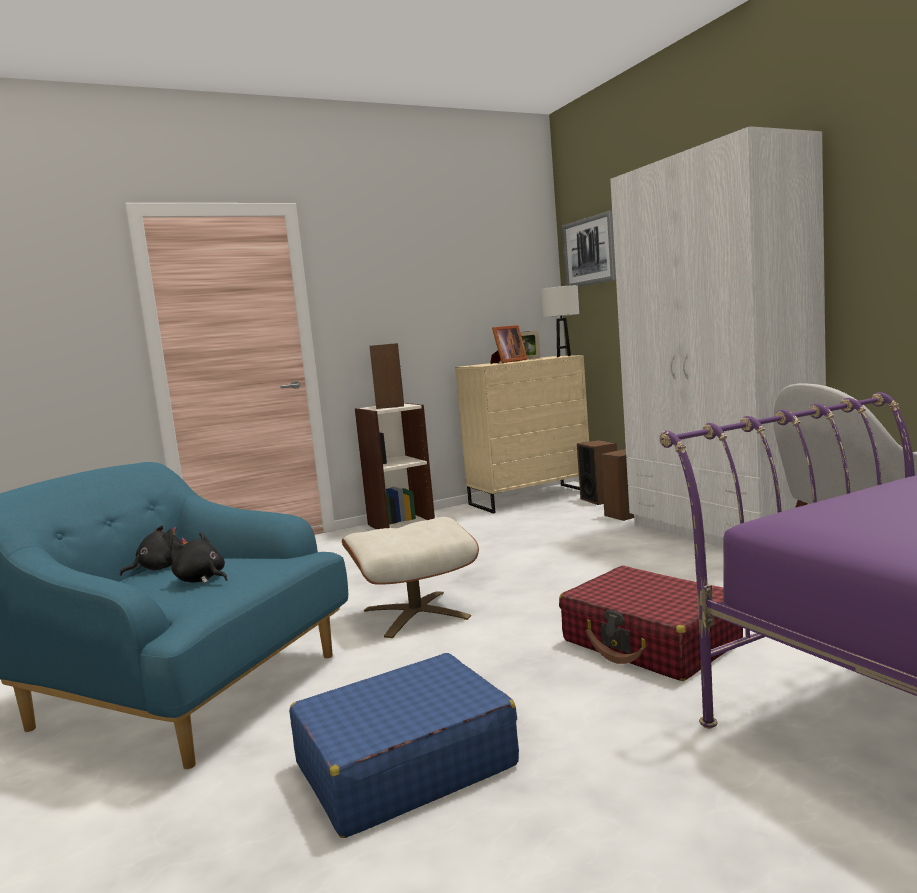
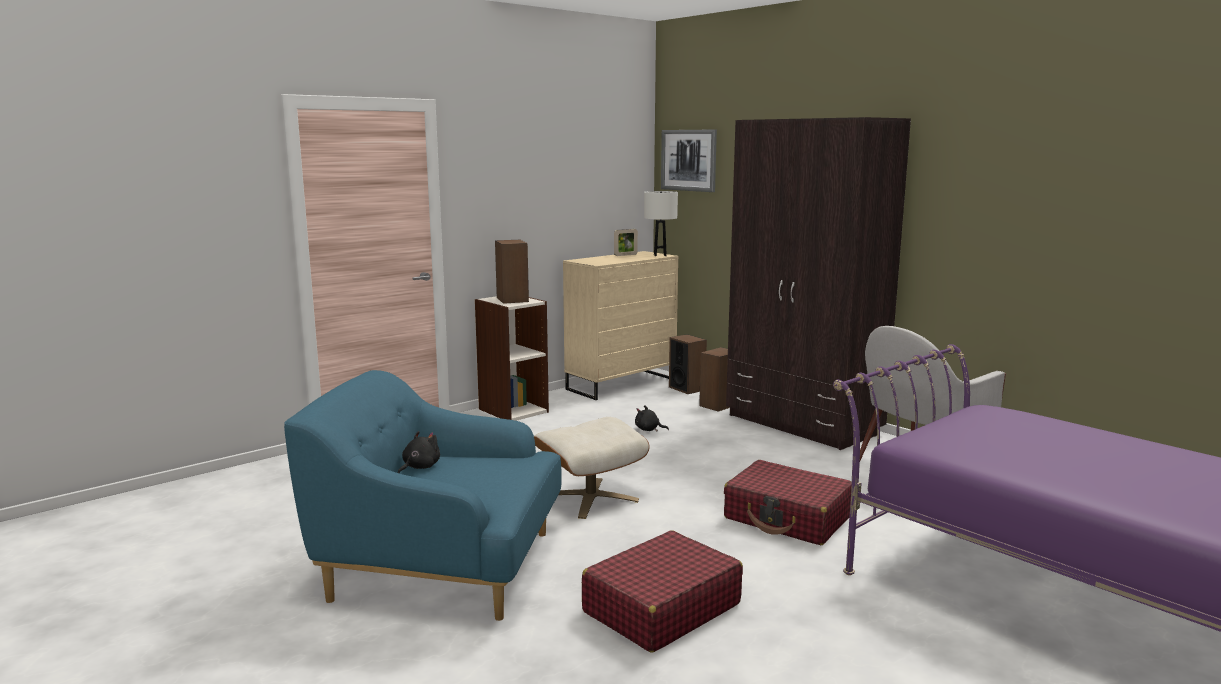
camera: 15 degrees left, 5 degrees up
(201, 580) = (479, 478): black plush toy -> black plush toy (648, 430)
(404, 765) = (661, 608): blue suitcase -> red suitcase
(508, 362) = (612, 259): picture frame -> none
(721, 532) = (803, 425): white wardrobe -> brown wardrobe

